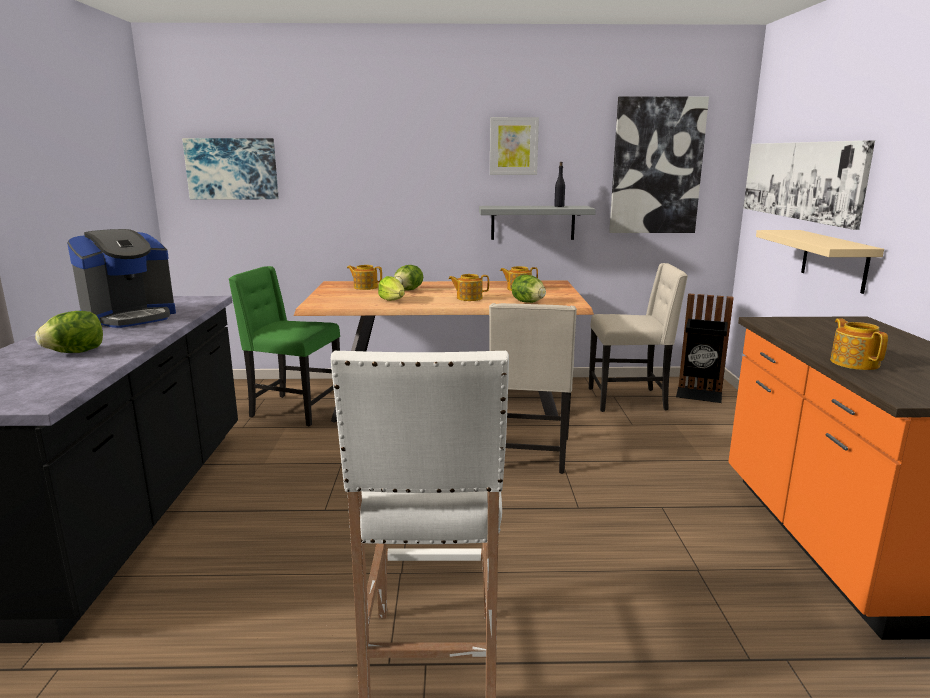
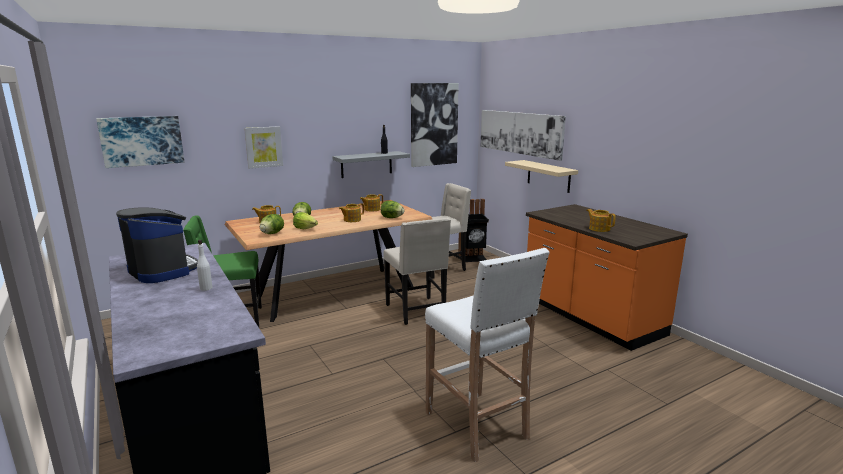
camera: 30 degrees left, 0 degrees up
(76, 352) = (184, 301): lettuce -> lettuce (272, 233)
(123, 343) = (206, 288): none -> white bottle
(130, 317) = (162, 270): coffee machine -> coffee machine turned 60 degrees counterclockwise
(513, 146) = (352, 115): picture -> picture (263, 147)

